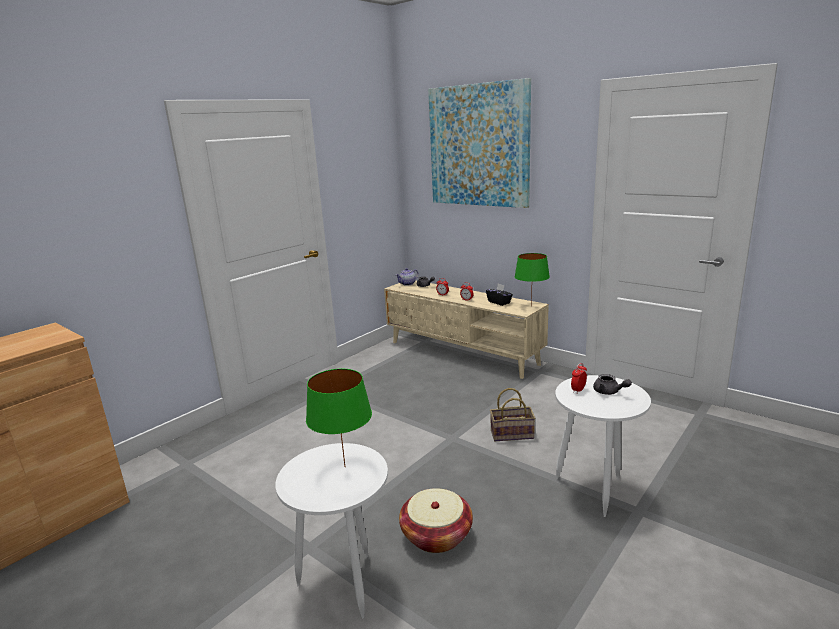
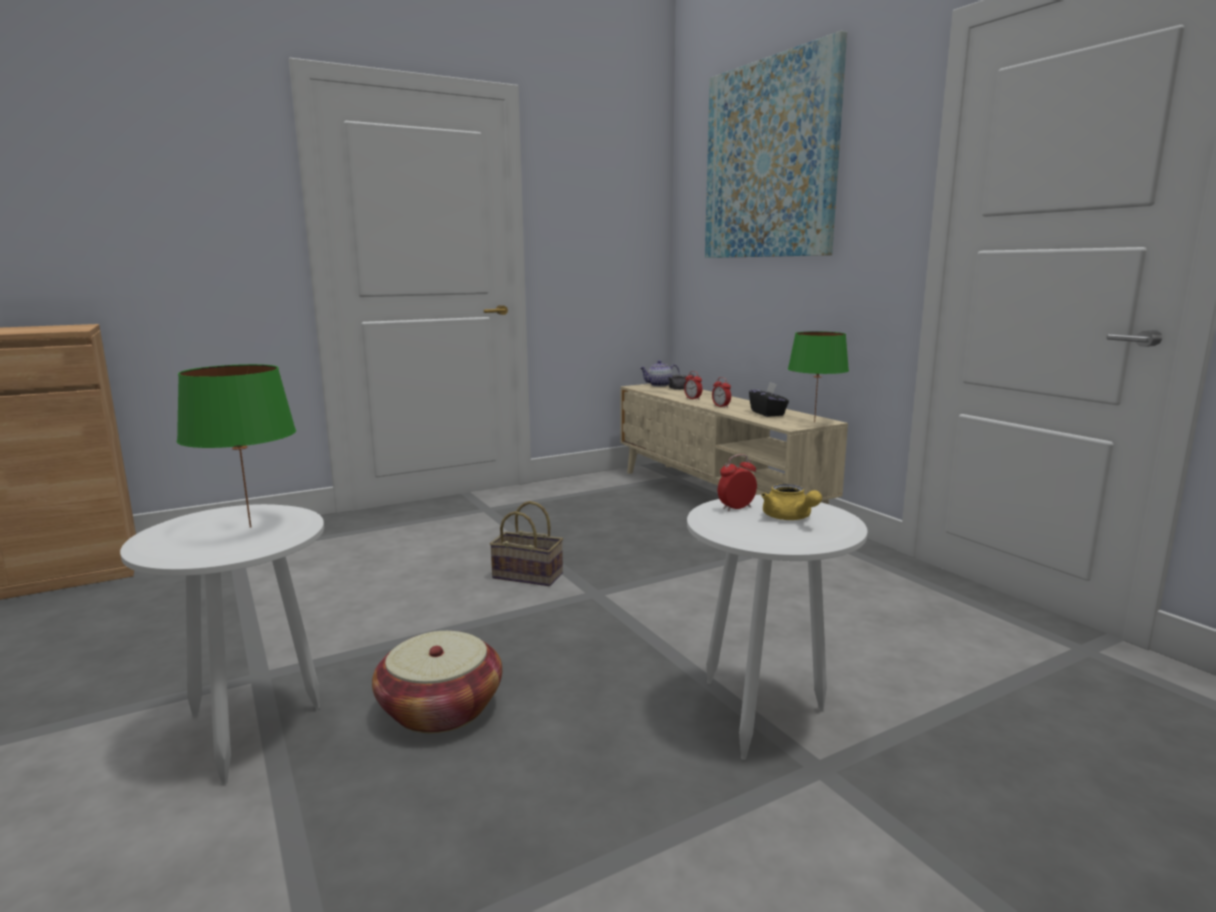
camera: 20 degrees right, 5 degrees down
(513, 434) = (695, 607): basket -> basket (529, 575)
(609, 392) = (789, 518): grey teapot -> yellow teapot

